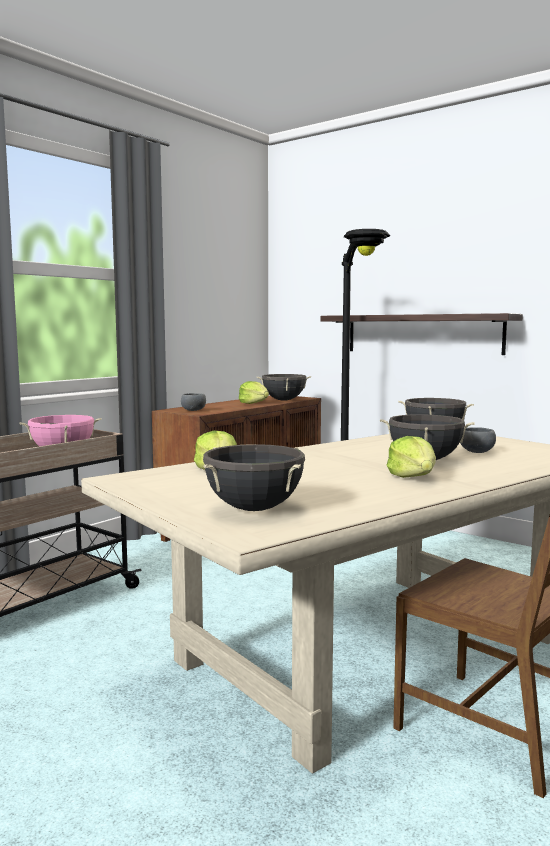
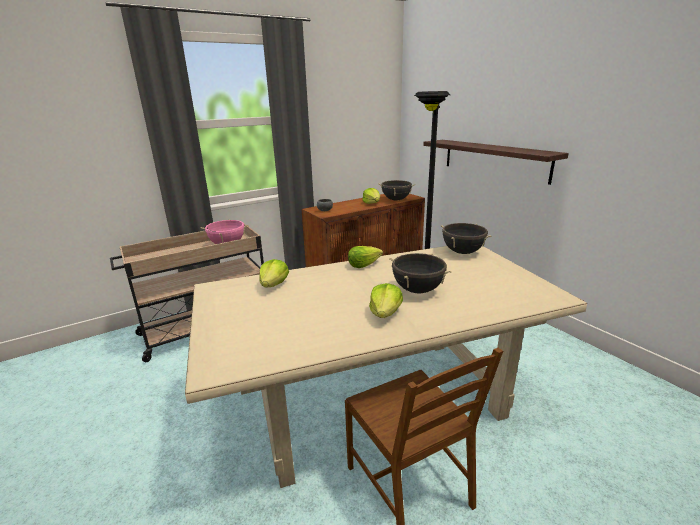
camera: 20 degrees right, 15 degrees up
(254, 509) = (246, 339): black cooking pot -> none
(321, 448) = (363, 264): none -> lettuce
(476, 452) = (468, 282): grey bowl -> none

